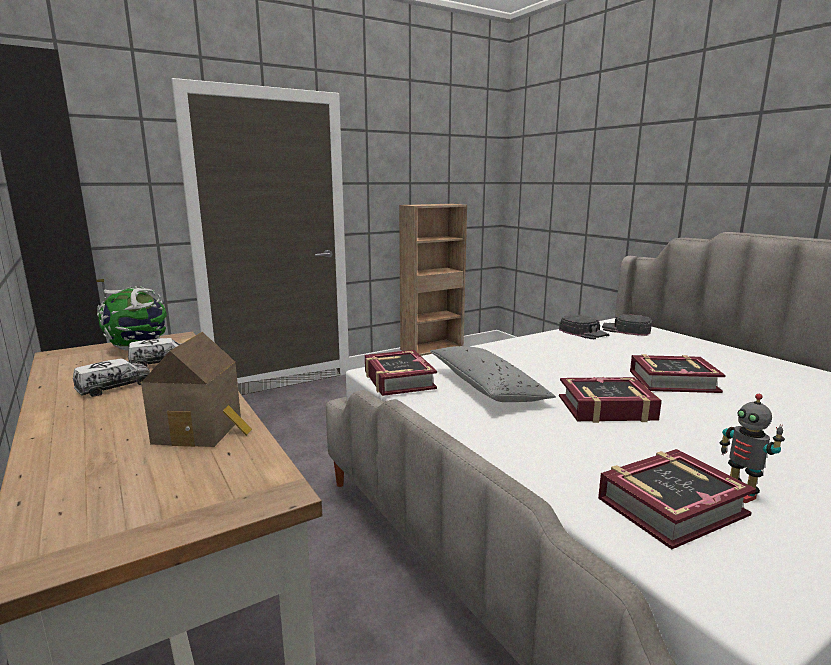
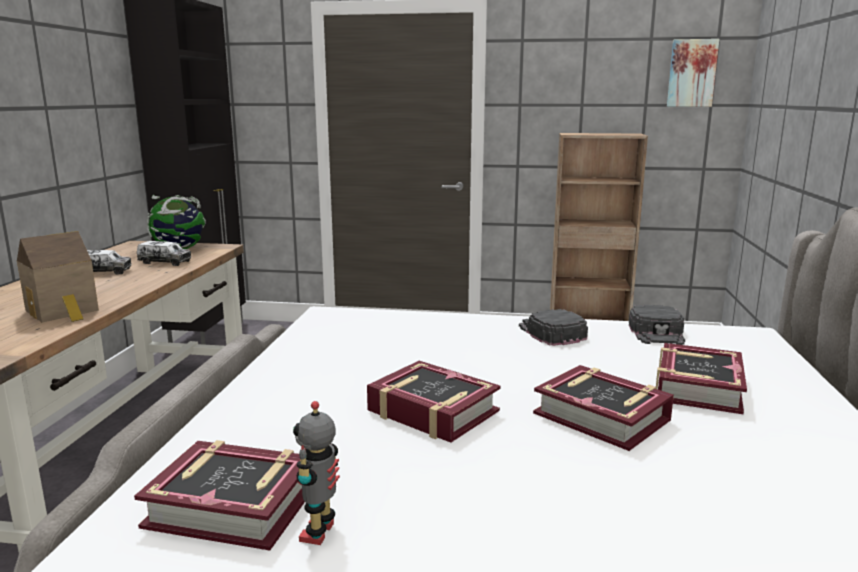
camera: 40 degrees right, 0 degrees up
(398, 380) = (320, 324): book -> book (697, 387)
(474, 160) = (691, 73): none -> picture
(486, 387) = (377, 354): grey pillow -> none
(626, 330) = (734, 345): black cap -> black cap (551, 332)

